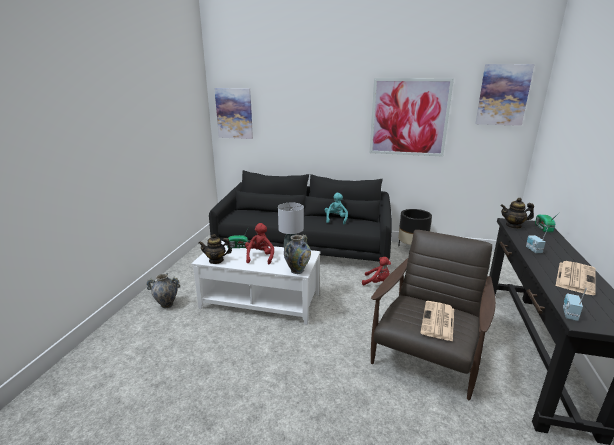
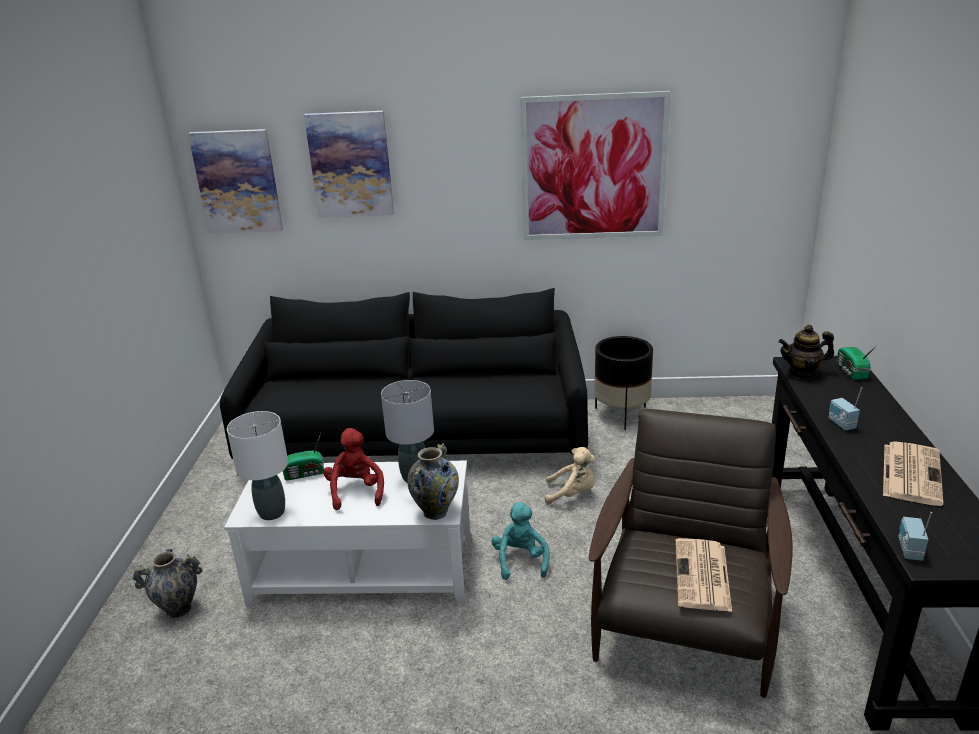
camera: 10 degrees left, 5 degrees up
(216, 260) = (272, 513): teapot -> white table lamp
(336, 219) = (476, 379): turquoise plush toy -> turquoise plush toy (520, 560)
(377, 282) = (572, 494): red plush toy -> beige plush toy
(503, 95) = (760, 117): picture -> picture (350, 164)

